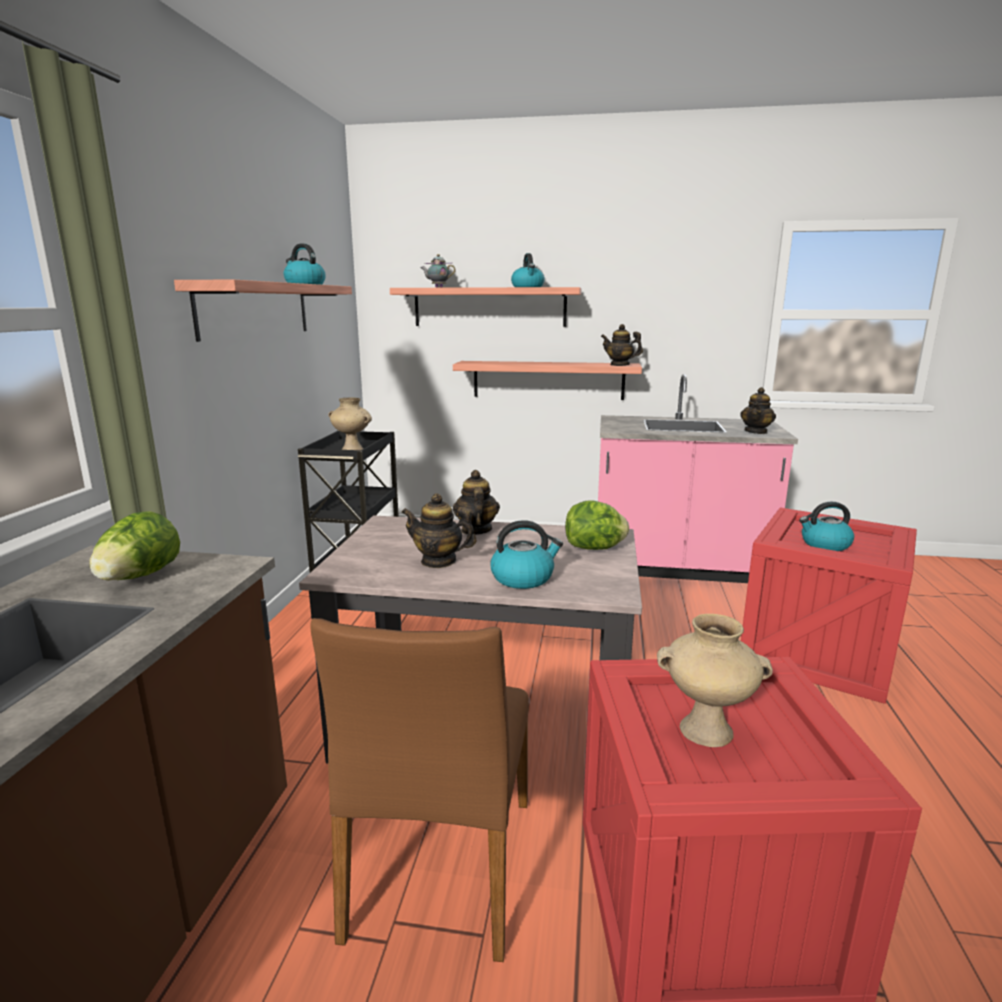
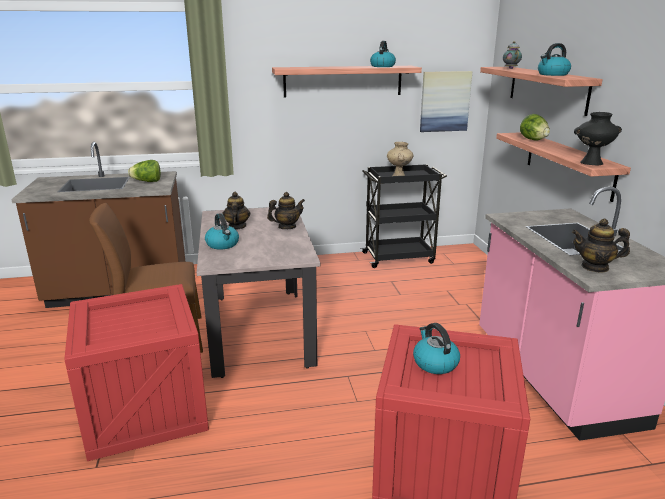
camera: 70 degrees right, 5 degrees up
(335, 339) = (445, 101): none -> picture
(595, 548) = (275, 255): lettuce -> lettuce (533, 140)
(620, 365) = (591, 163): teapot -> black vase
(707, 730) = (131, 316): beige vase -> none

